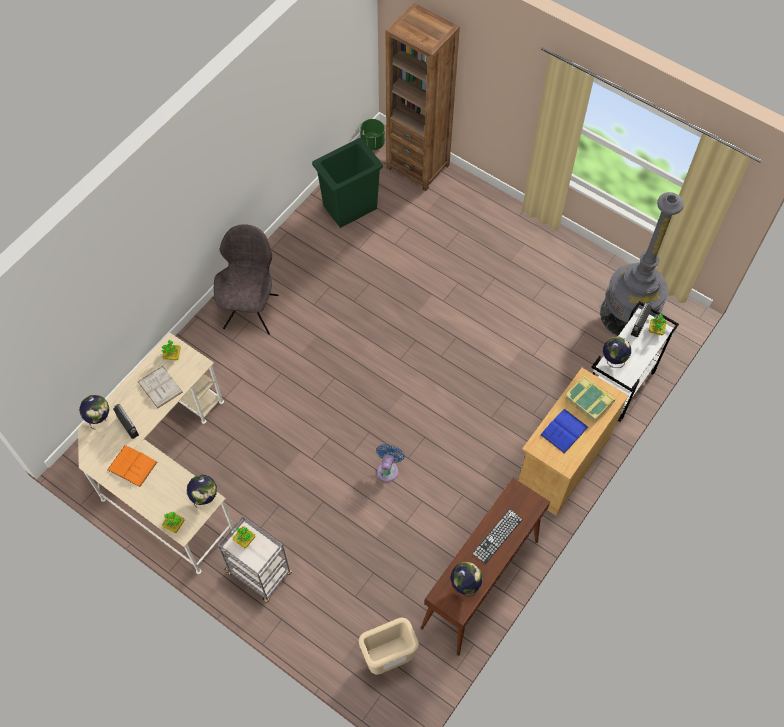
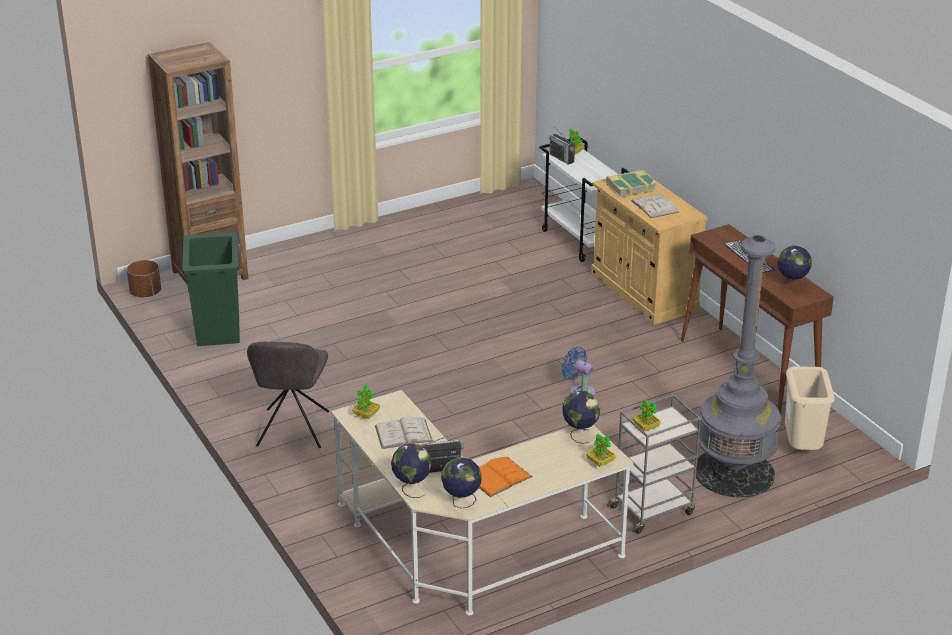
camera: 65 degrees left, 30 degrees down
(251, 309) = (292, 431): grey chair -> grey chair turned 120 degrees counterclockwise
(372, 143) = (146, 293): green planter -> brown planter
(564, 431) = (654, 206): blue book -> white book
(613, 360) = (589, 179): globe -> globe (461, 502)
(628, 314) = (507, 214): grey floor lamp -> grey floor lamp (734, 472)

